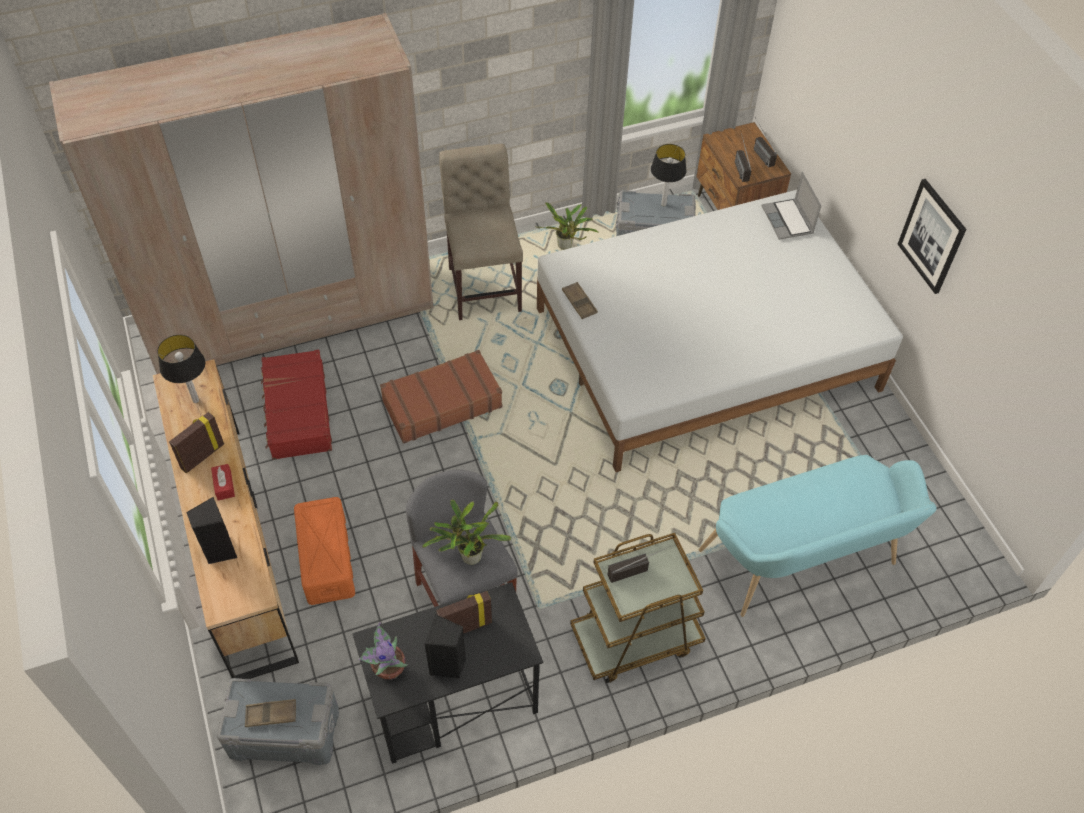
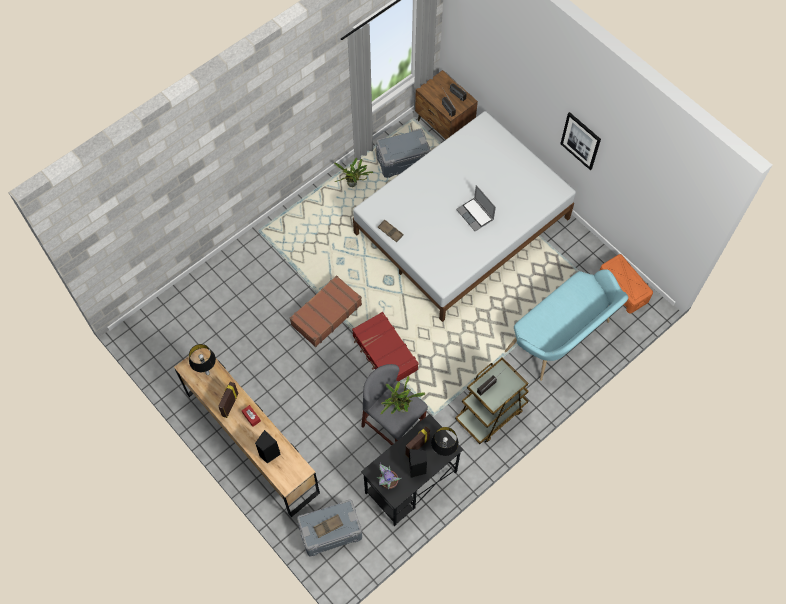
camera: 20 degrees left, 10 degrees up
(292, 318) = (210, 290): beige wardrobe -> none
(297, 412) = (244, 350): red suitcase -> red suitcase (384, 353)
(327, 559) = (306, 431): orange storage box -> orange storage box (622, 288)
(484, 285) = (315, 227): beige chair -> none
(663, 204) = (405, 141): table lamp -> table lamp (443, 453)
(788, 221) = (487, 135): laptop -> laptop (475, 215)

